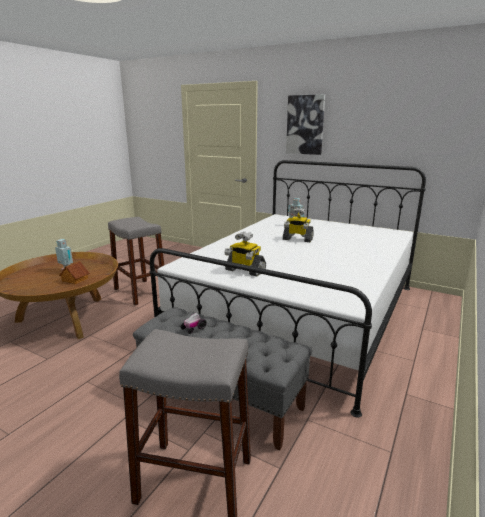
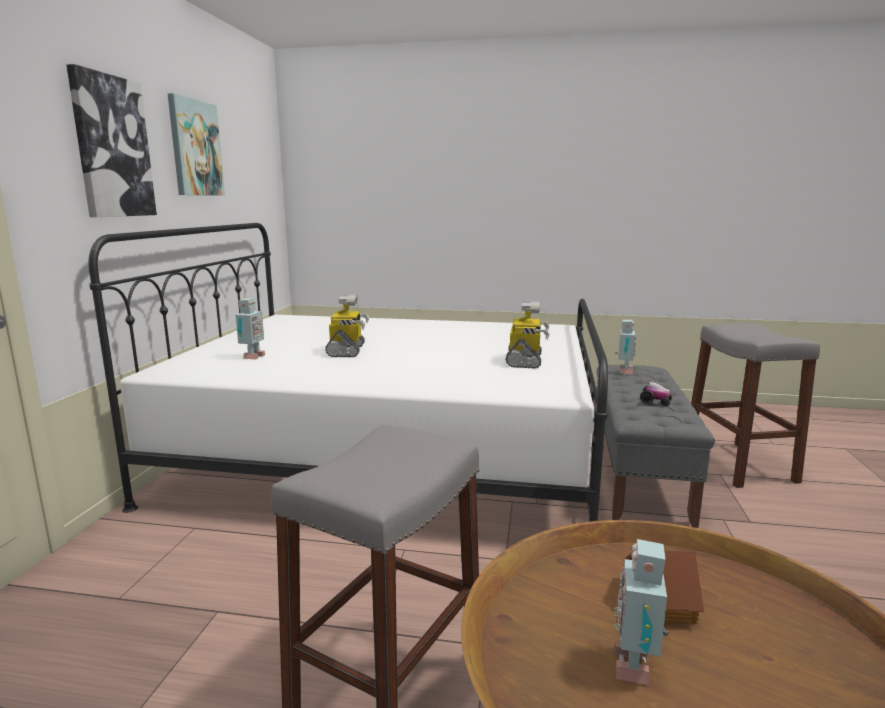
camera: 110 degrees left, 5 degrees down
(273, 345) = (624, 371): none -> toy robot
(367, 120) = (195, 148): none -> picture

